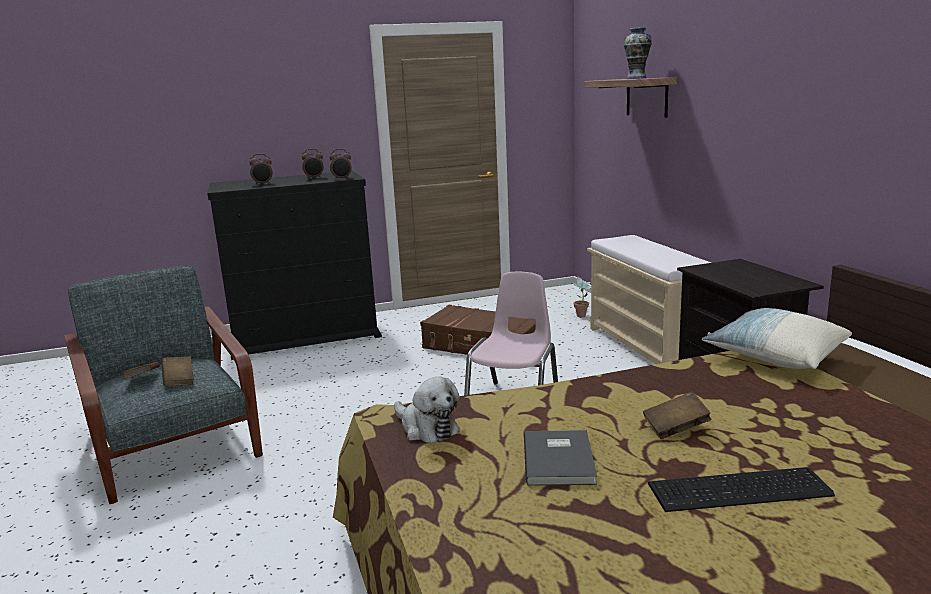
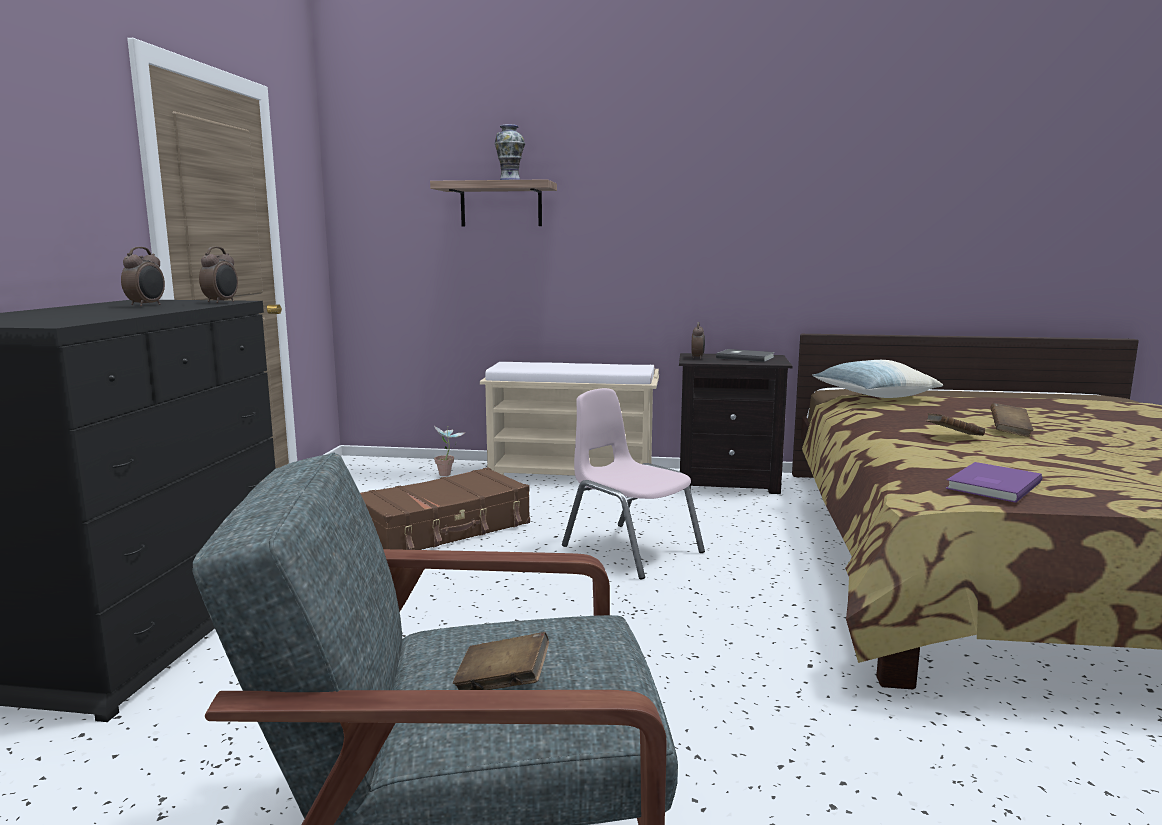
camera: 65 degrees left, 5 degrees down
(179, 380) = (563, 646): brown book -> brown book (953, 437)
(263, 184) = (95, 314): alarm clock -> alarm clock (697, 358)
(426, 428) = (990, 485): plush toy -> purple book
(560, 459) = (1067, 460): grey book -> grey book (745, 357)
(742, 491) = (1116, 437): keyboard -> none

